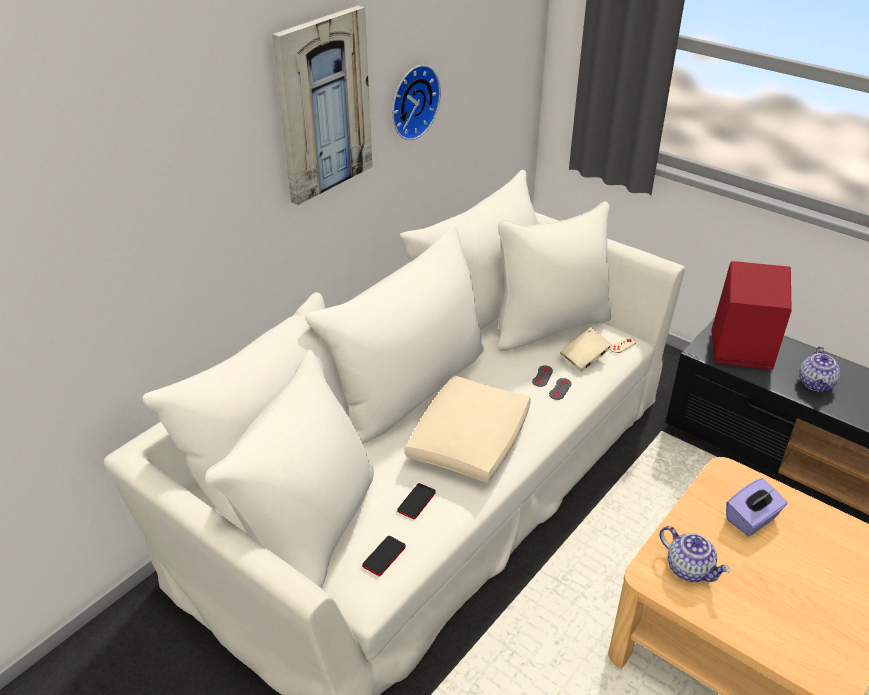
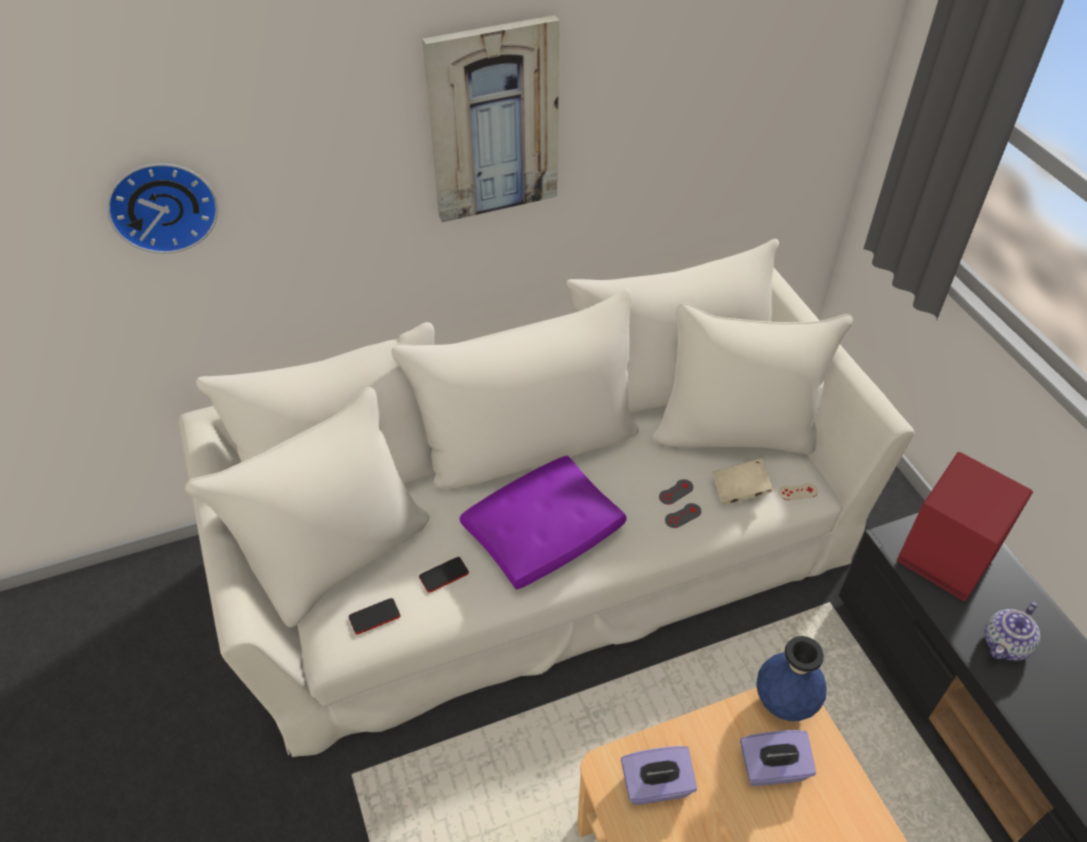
camera: 30 degrees right, 10 degrees up
(411, 101) = (633, 130): wall clock -> wall clock (162, 204)
(469, 440) = (544, 532): beige pillow -> purple pillow
(689, 569) = (656, 786): teapot -> purple tissue box
(723, 475) = (784, 702): none -> blue vase

